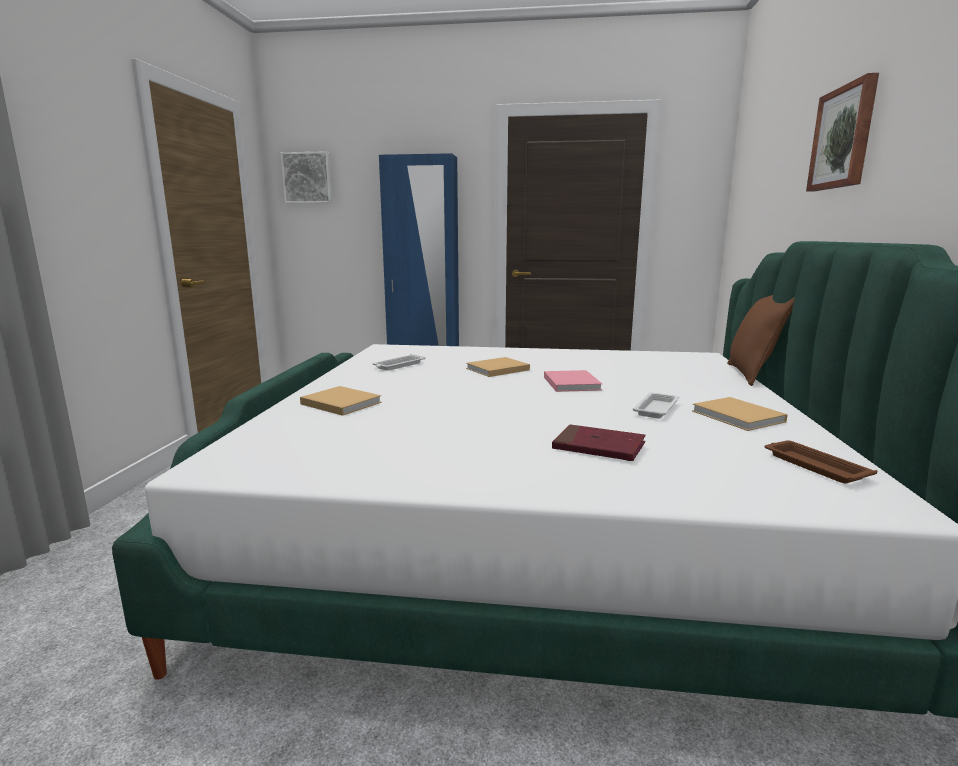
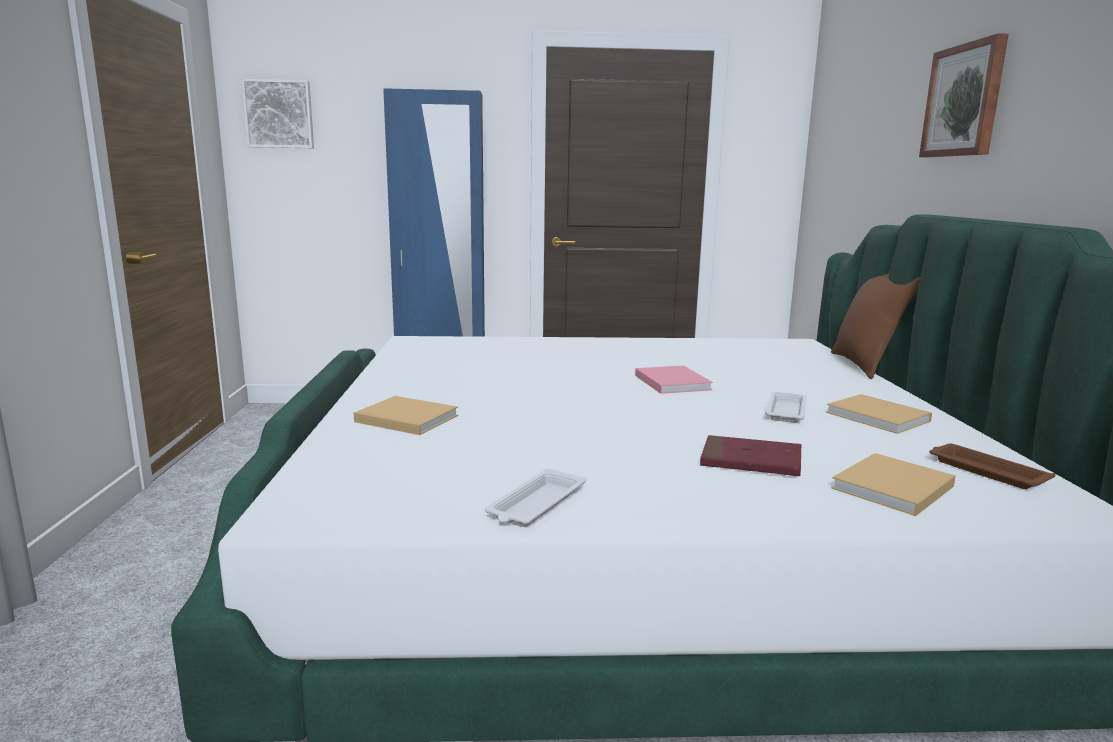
camera: 10 degrees left, 0 degrees up
(398, 365) = (446, 365): white tray -> white tray (536, 505)
(496, 369) = (571, 367): beige book -> beige book (891, 488)

